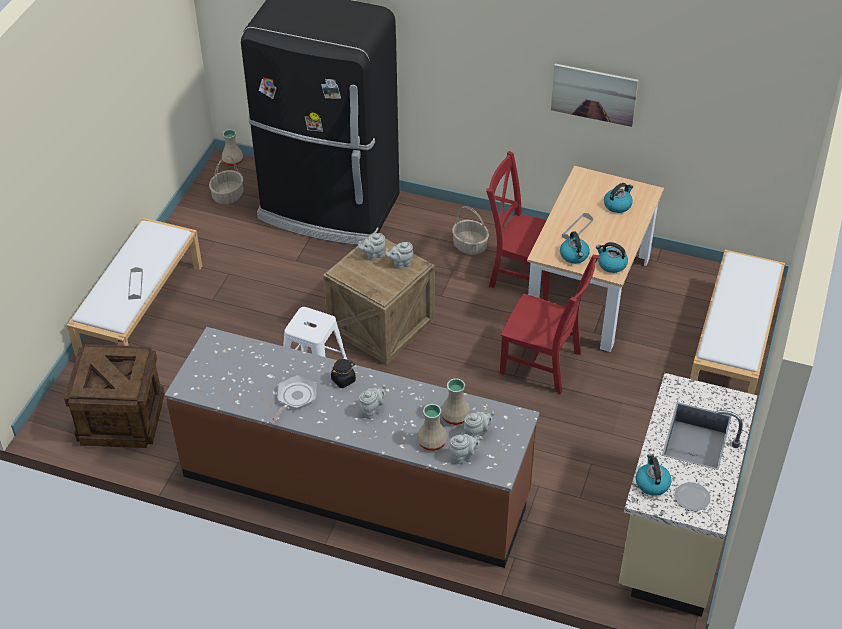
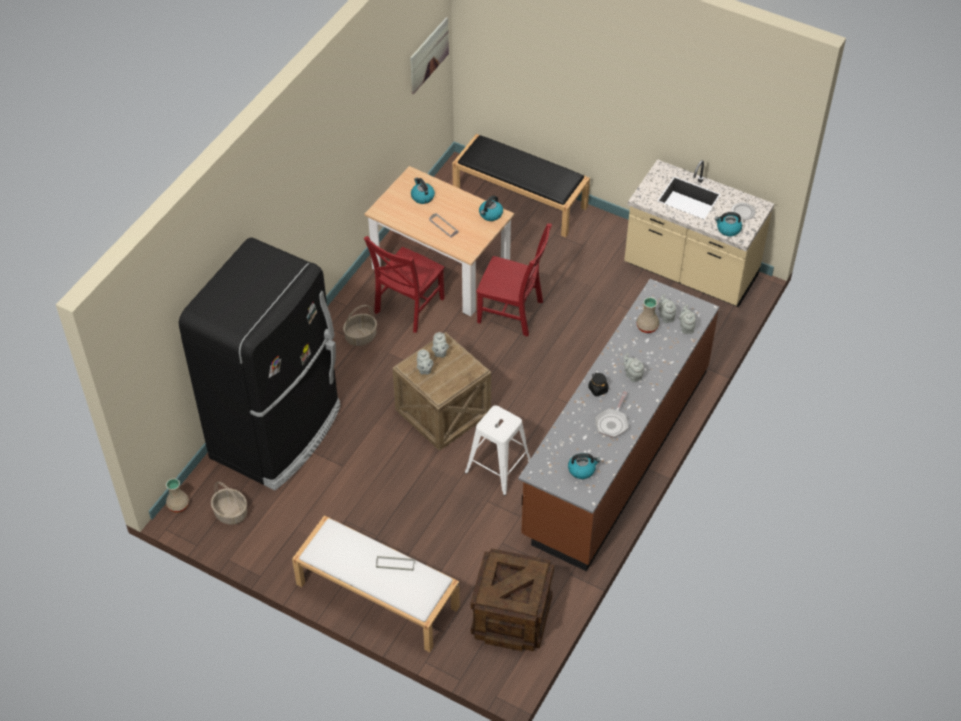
camera: 80 degrees left, 5 degrees up
(295, 398) = (612, 423): frying pan -> frying pan turned 105 degrees counterclockwise
(431, 442) = (670, 344): beige vase -> none
(544, 364) = (513, 313): red chair -> red chair turned 75 degrees clockwise
(574, 256) = (475, 234): kettle -> kettle (582, 469)
(594, 94) = (355, 152): picture -> picture (428, 55)
(732, 347) = (521, 199): white bench -> black bench

